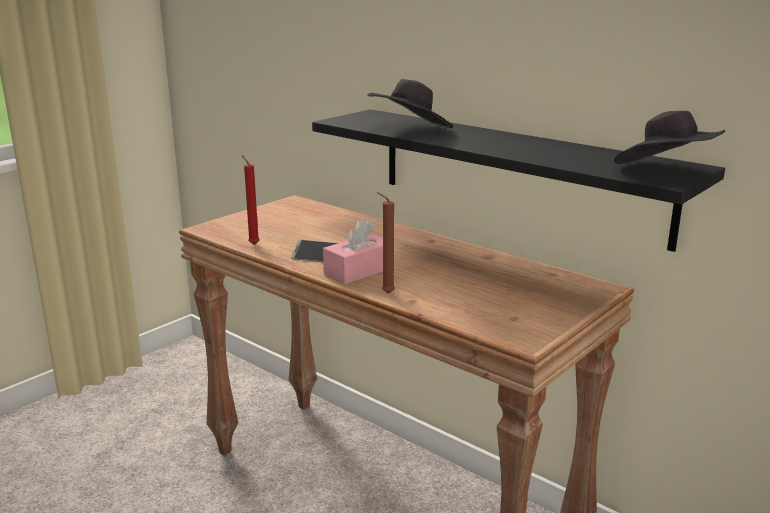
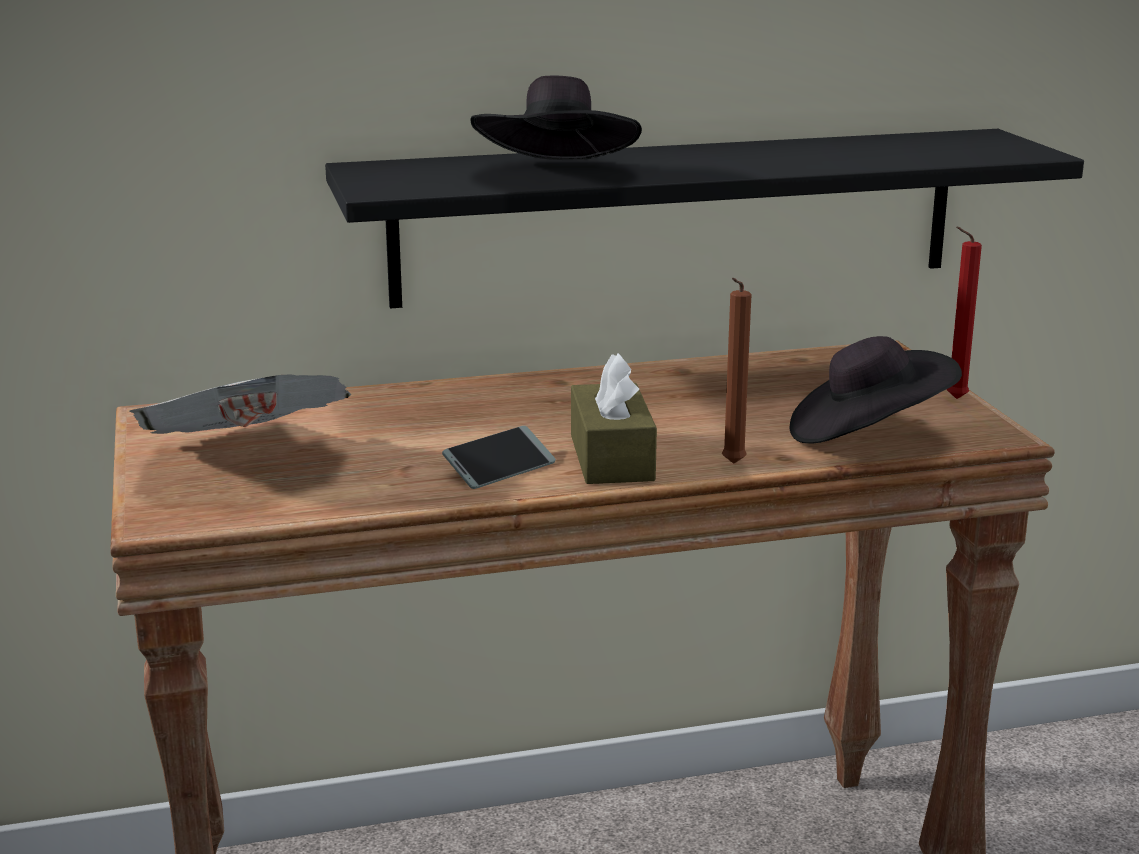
camera: 55 degrees left, 0 degrees up
(253, 244) = (338, 501): red candle -> red candle (953, 399)
(269, 223) = (246, 462): none -> newspaper
(359, 271) = (611, 457): pink tissue box -> brown tissue box
(666, 173) = (998, 146): black hat -> black hat (866, 435)

